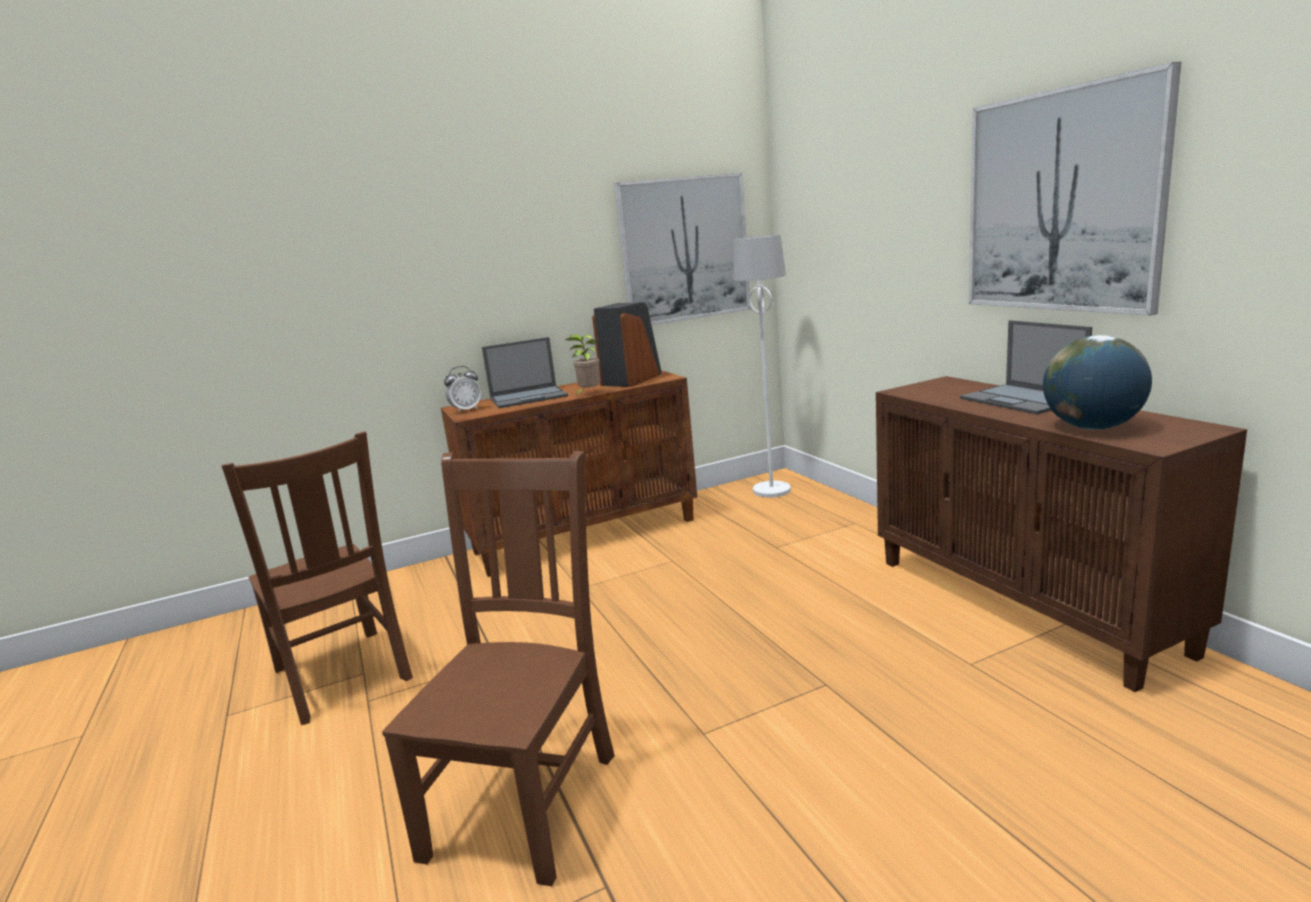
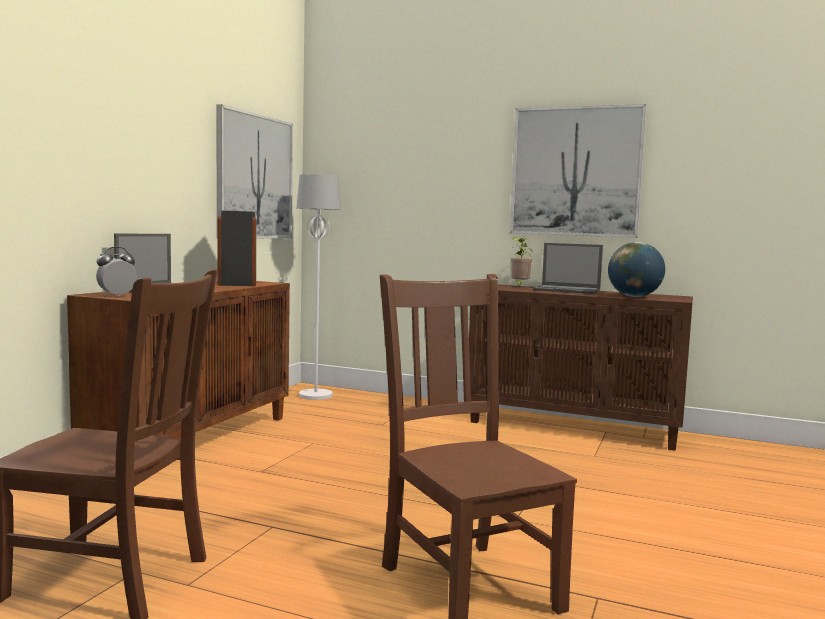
camera: 45 degrees left, 10 degrees down
(466, 410) = (117, 296): alarm clock -> alarm clock turned 150 degrees counterclockwise
(588, 394) = (227, 288): potted plant -> potted plant (519, 286)

